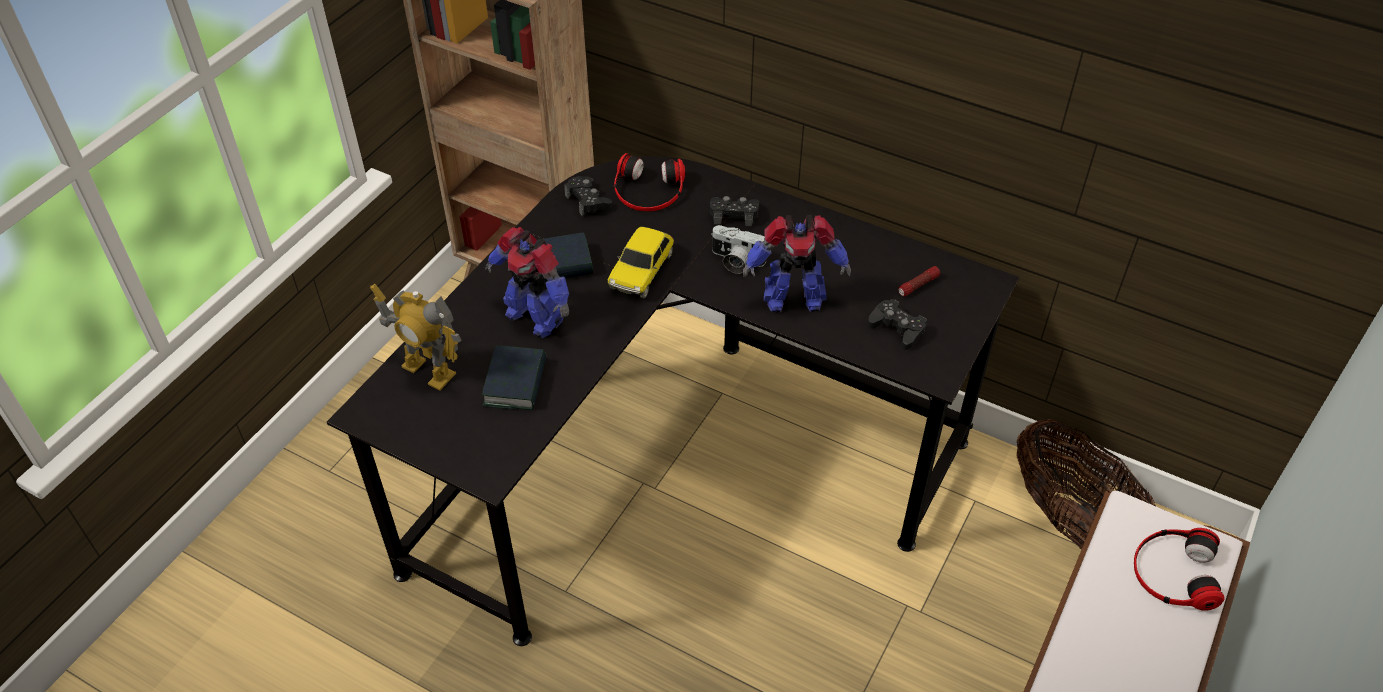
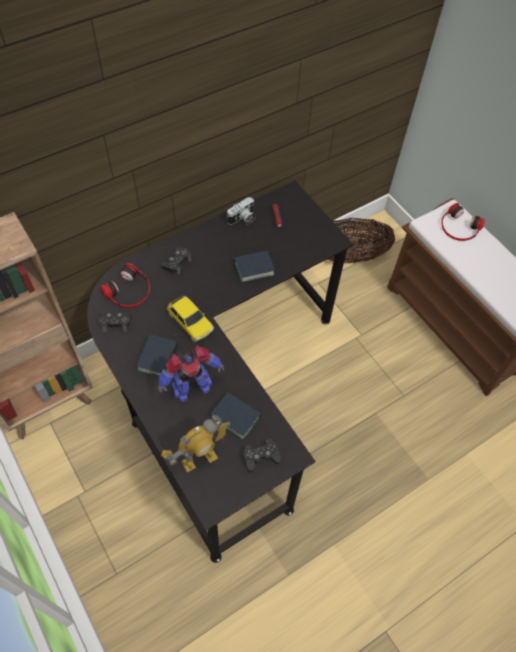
camera: 65 degrees left, 10 degrees up
(736, 261) = (212, 279): camera -> camera (242, 219)
(792, 299) = (254, 269): toy robot -> book
(897, 329) = (299, 239): black game controller -> black game controller (261, 457)

